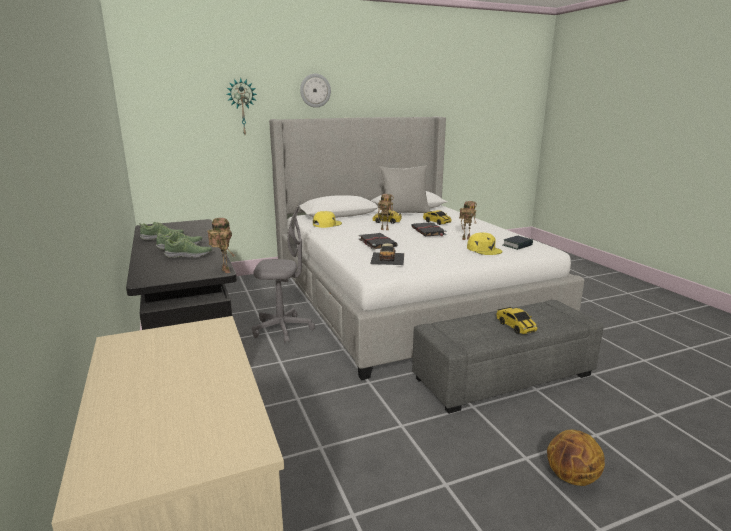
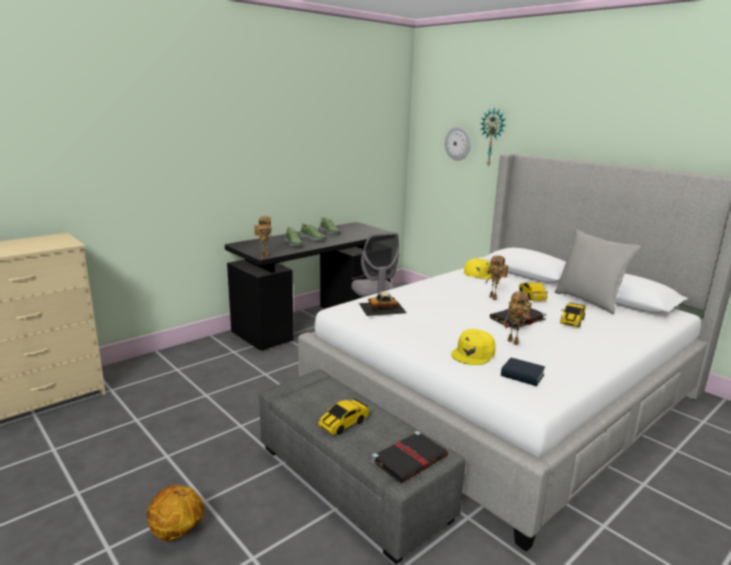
camera: 70 degrees right, 0 degrees up
(315, 90) = (568, 125): wall clock -> wall clock (458, 143)
(377, 242) = (432, 299): black book -> black book (410, 458)

